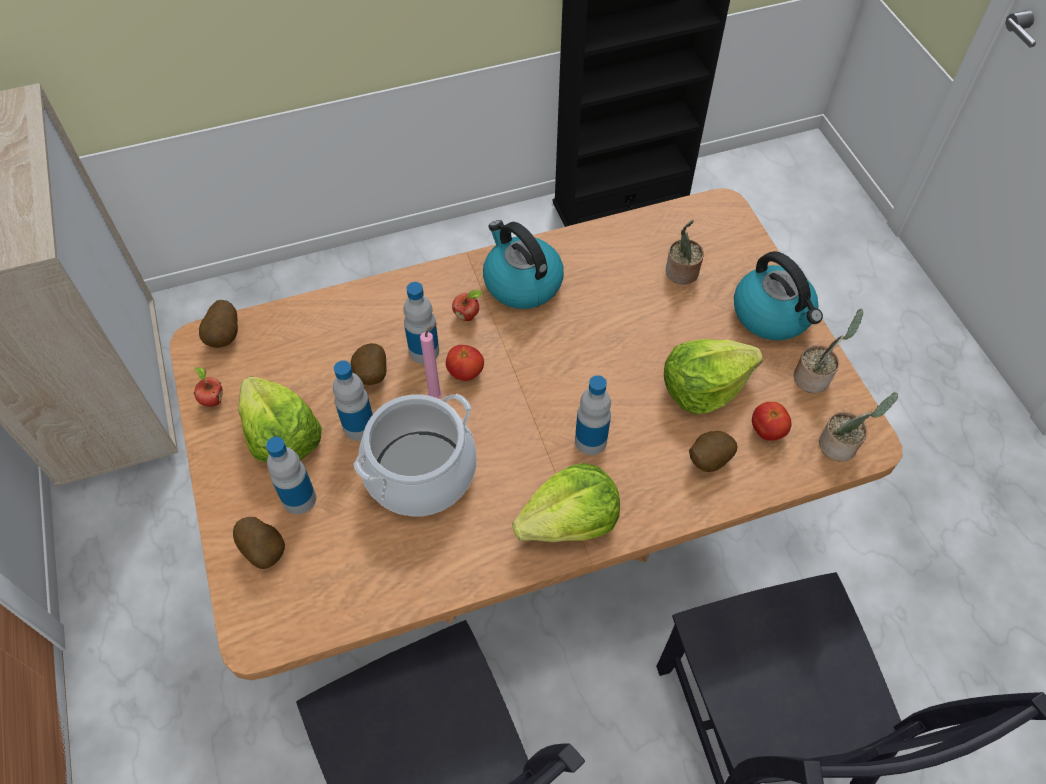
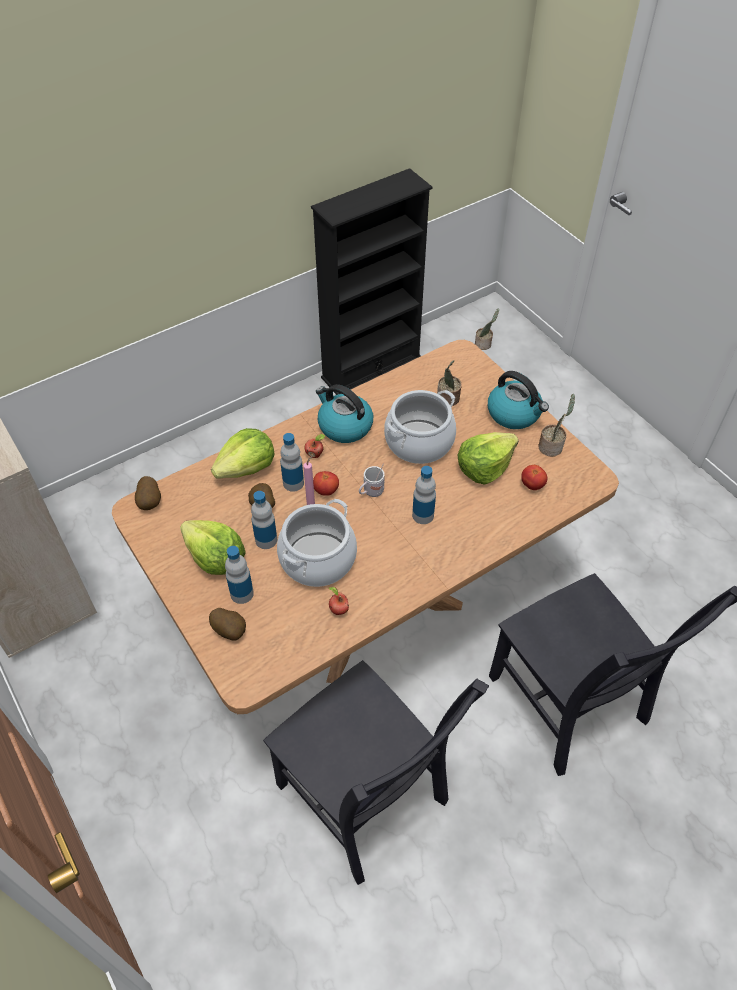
camera: 15 degrees left, 5 degrees down
(212, 400) = (157, 545): apple -> apple (338, 610)
(527, 389) = (371, 492): none -> white mug
(570, 521) = (425, 567): lettuce -> lettuce (247, 468)
(619, 328) = (419, 442): none -> cooking pot
(707, 460) = (500, 510): potato -> none
(840, 446) = (580, 484): potted plant -> potted plant (484, 344)

